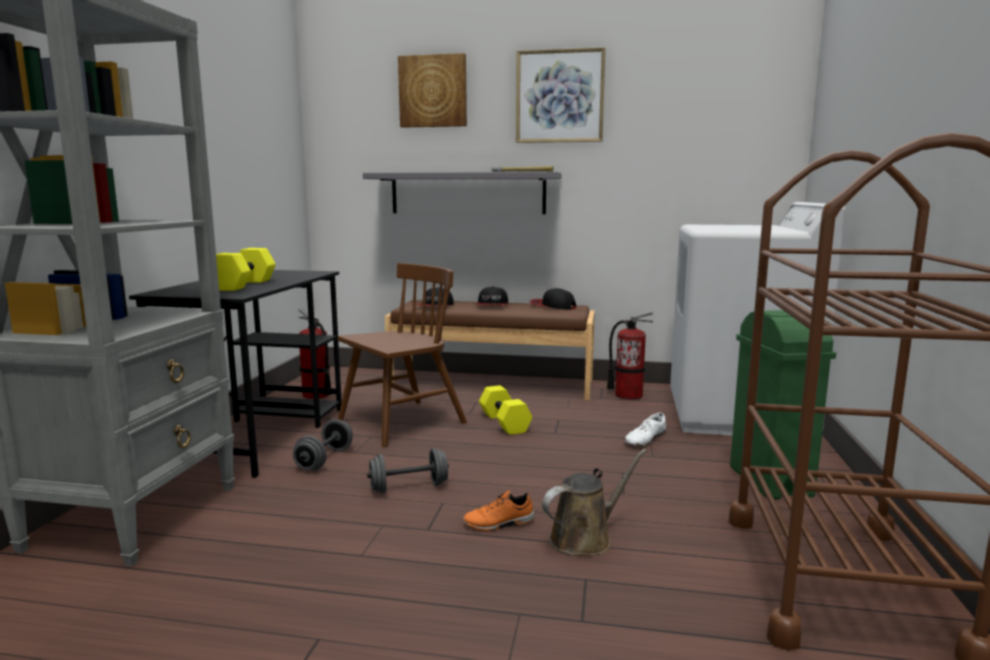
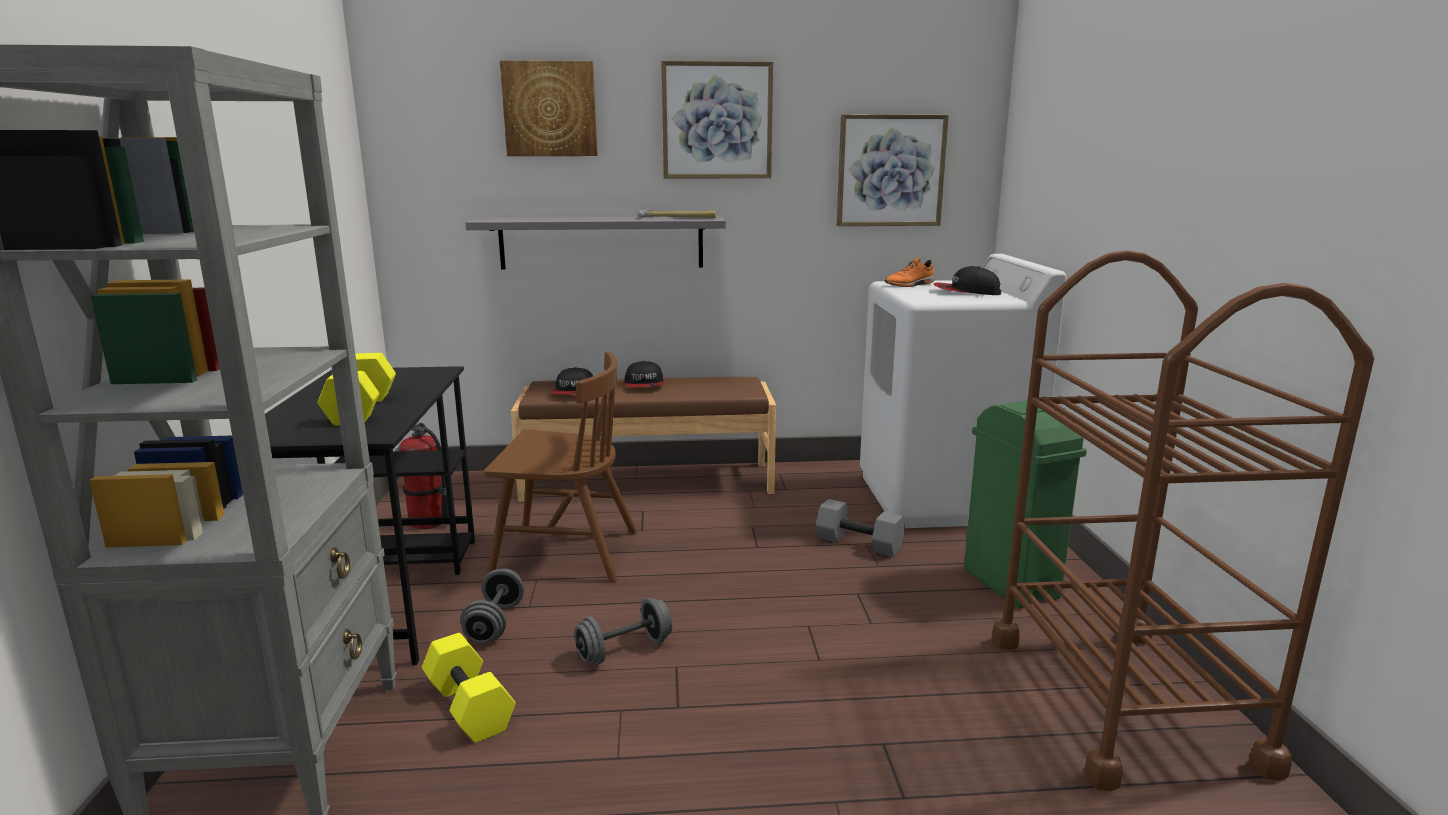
camera: 15 degrees left, 5 degrees up
(401, 423) = (565, 553): brown chair -> brown chair turned 60 degrees clockwise
(499, 524) = (755, 686): orange shoe -> orange shoe (910, 285)
(505, 423) = (693, 538): yellow dumbbell -> yellow dumbbell (471, 706)
(552, 306) = (718, 381): cap -> cap (966, 292)
(585, 538) = (858, 689): brown watering can -> none
(628, 395) = (814, 482): fire extinguisher -> none
(645, 439) = (860, 543): white shoe -> grey dumbbell
(706, 134) = (890, 171): none -> picture

